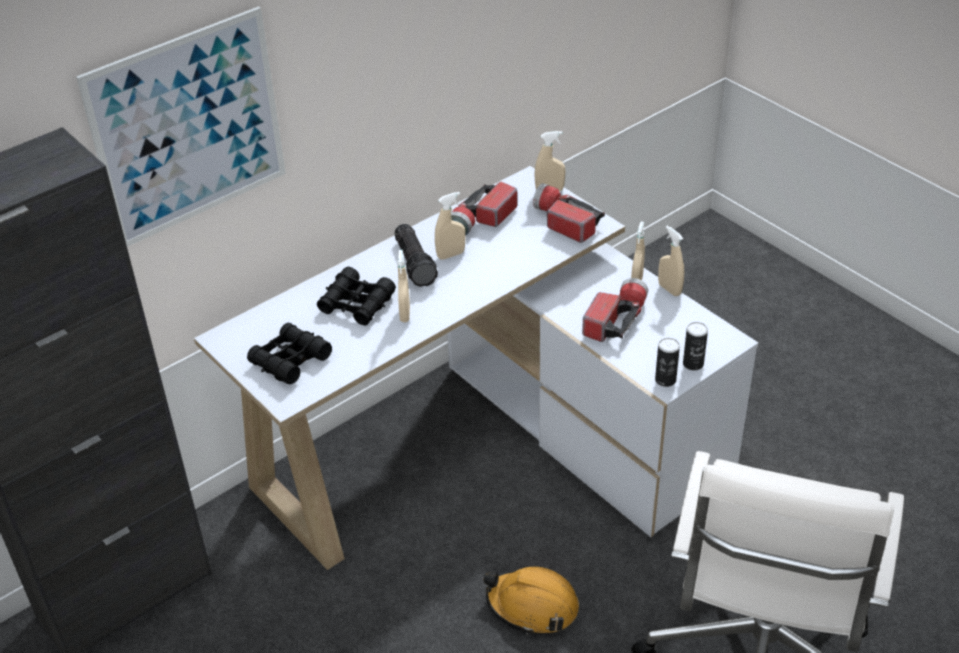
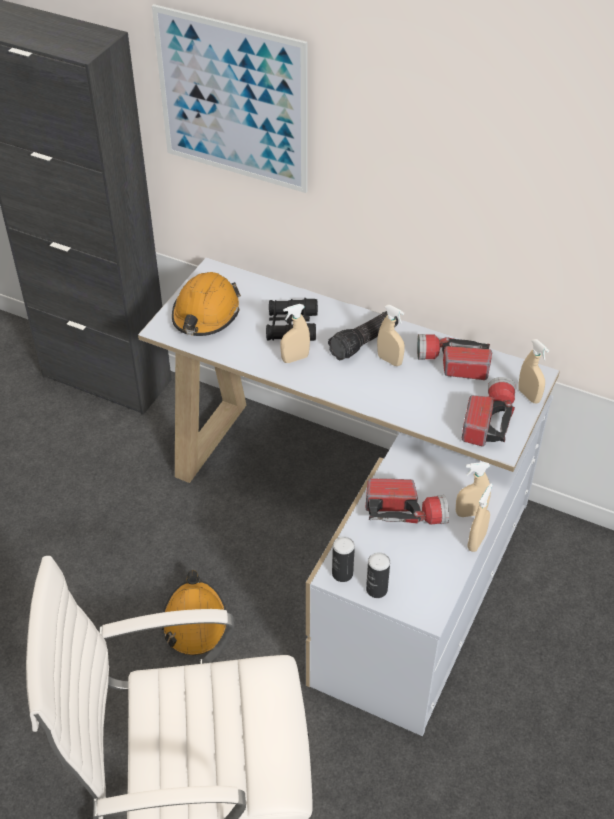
camera: 65 degrees right, 5 degrees up
(290, 360) = (206, 314): black binoculars -> orange hard hat

